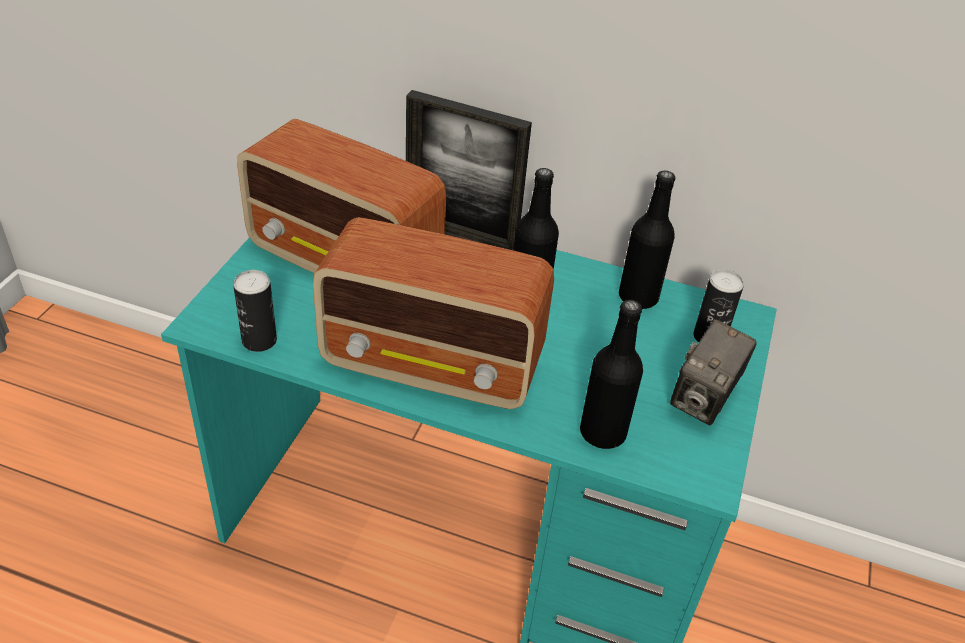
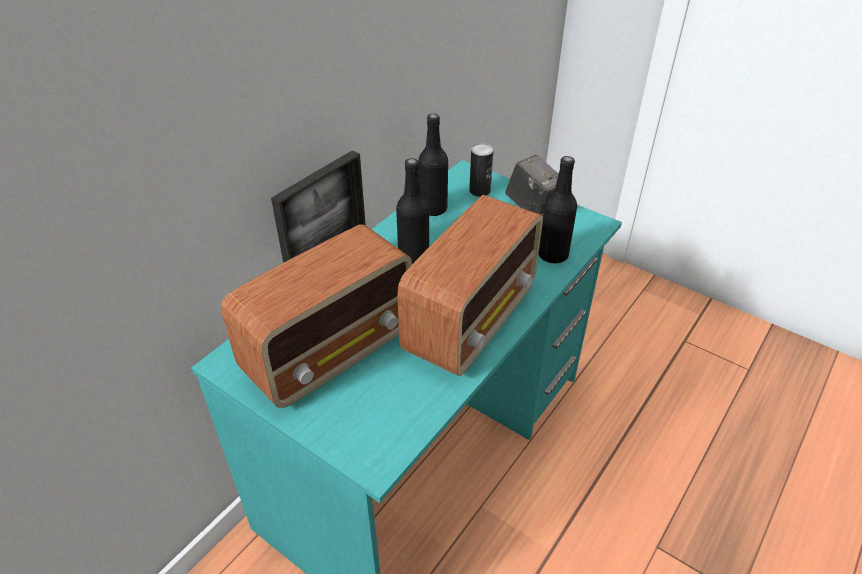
camera: 70 degrees left, 0 degrees up
(259, 340) = (412, 422): can -> none

